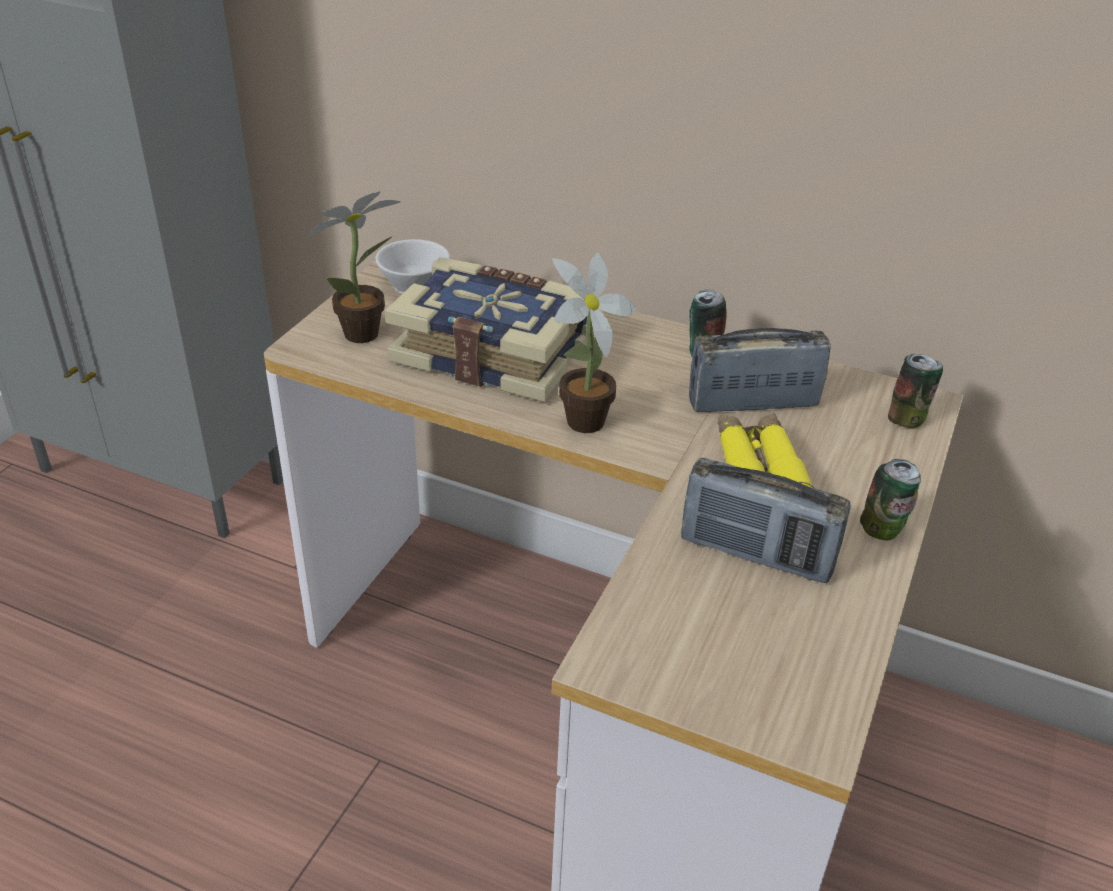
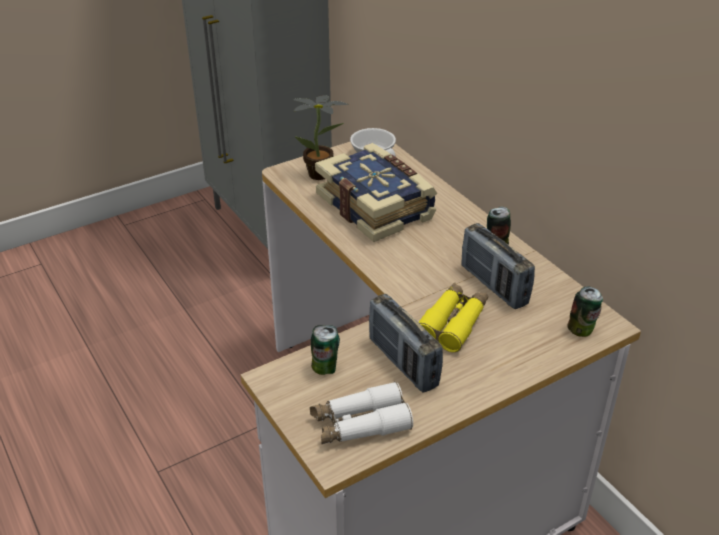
camera: 35 degrees right, 0 degrees up
(580, 424) = (382, 261): potted plant -> none
(753, 403) = (493, 285): radio -> radio turned 150 degrees counterclockwise
(795, 668) = (360, 424): none -> white binoculars
(883, 530) = (491, 382): can -> can (325, 368)

